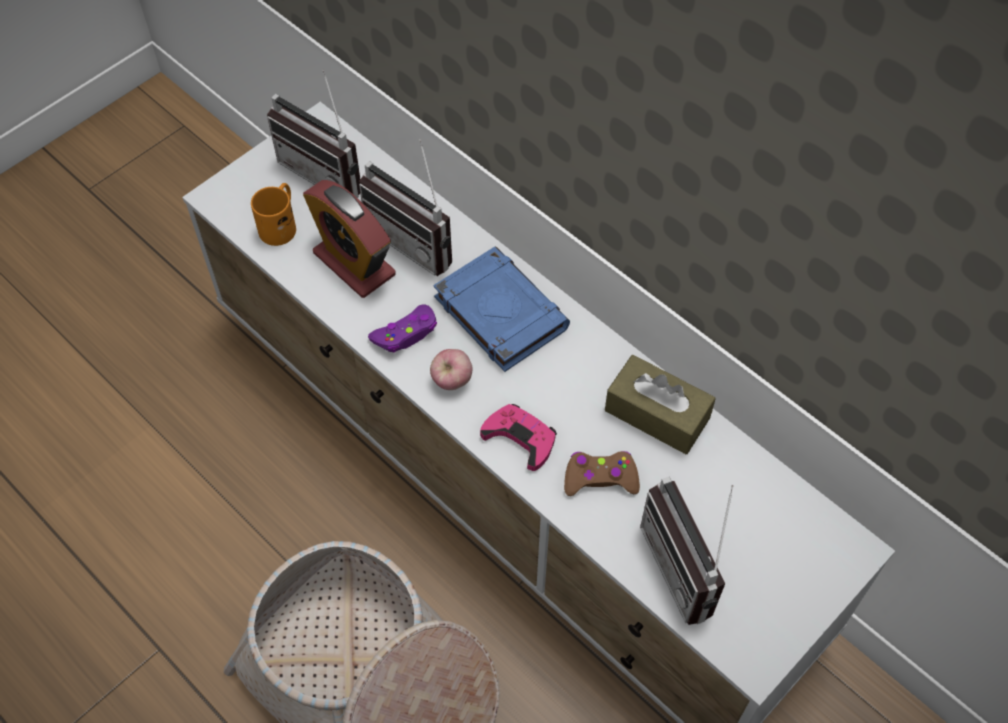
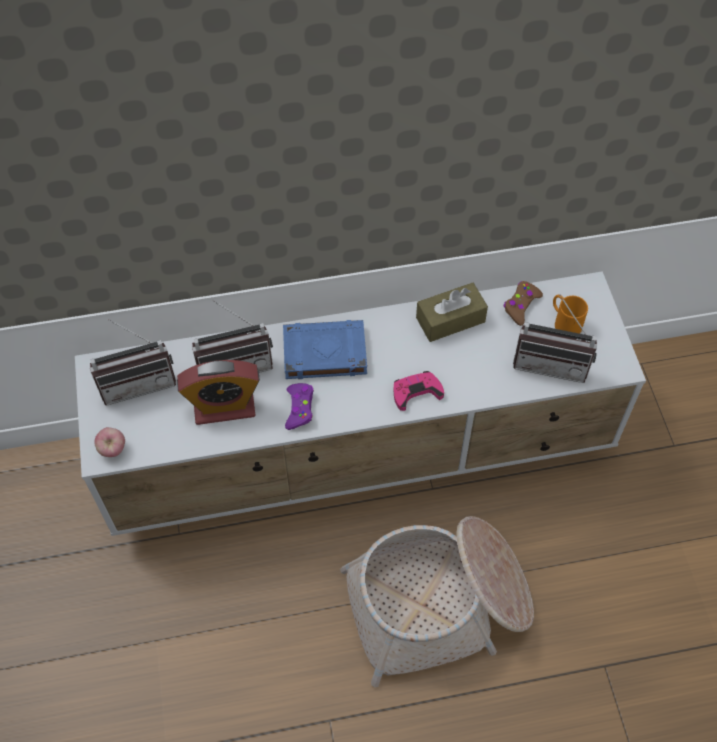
camera: 55 degrees left, 0 degrees up
(280, 224) = (157, 431): orange mug -> orange mug (563, 322)
(452, 380) = (351, 403): apple -> apple (113, 449)
(600, 478) = (470, 369): brown game controller -> brown game controller (521, 305)

